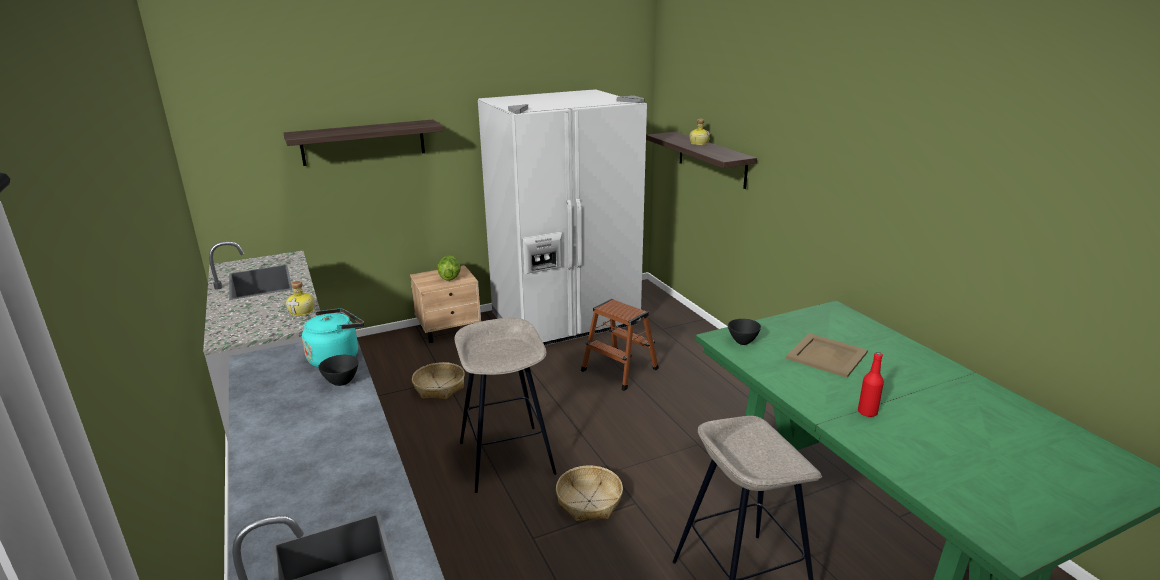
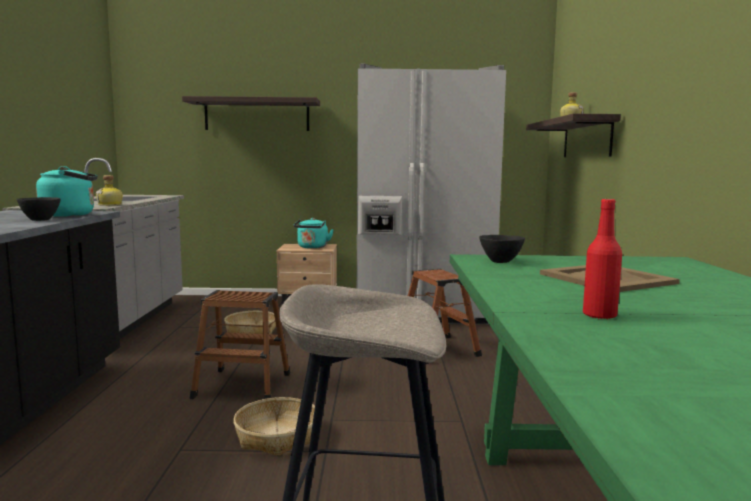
camera: 25 degrees right, 15 degrees down
(449, 278) = (312, 247): lettuce -> turquoise kettle
(507, 457) = (243, 385): grey stool -> brown step ladder

